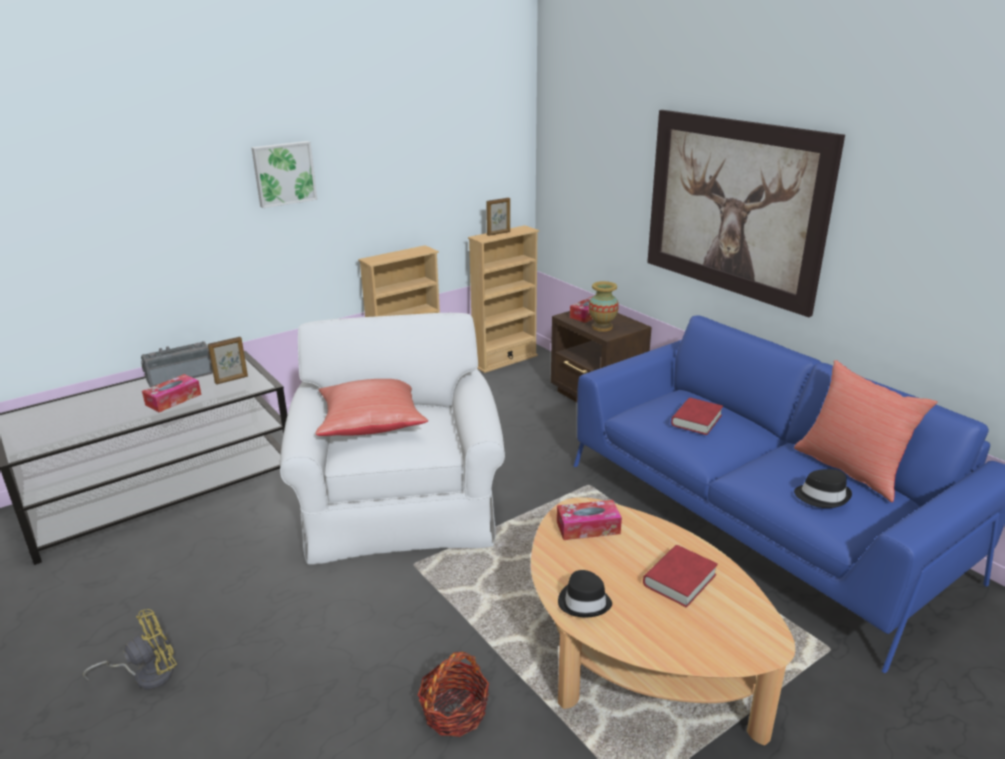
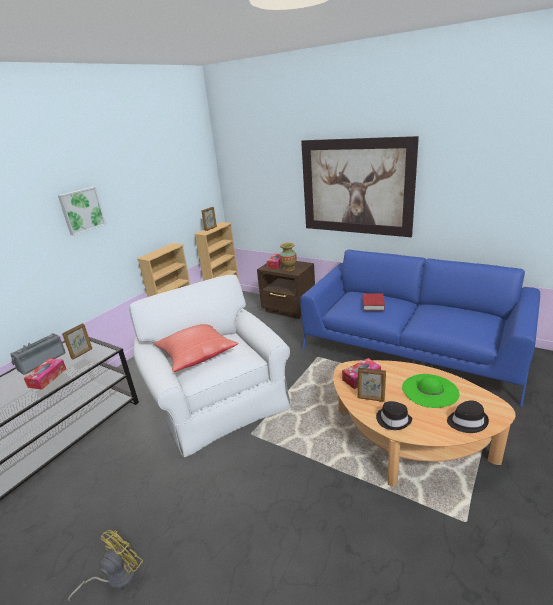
camera: 20 degrees left, 0 degrees up
(454, 712) = (336, 514): basket -> none
(576, 562) = (371, 399): none -> picture frame
(679, 580) = (430, 390): red book -> green hat
(822, 496) = (462, 325): black hat -> black hat (466, 421)
(851, 469) = (461, 309): red pillow -> none

